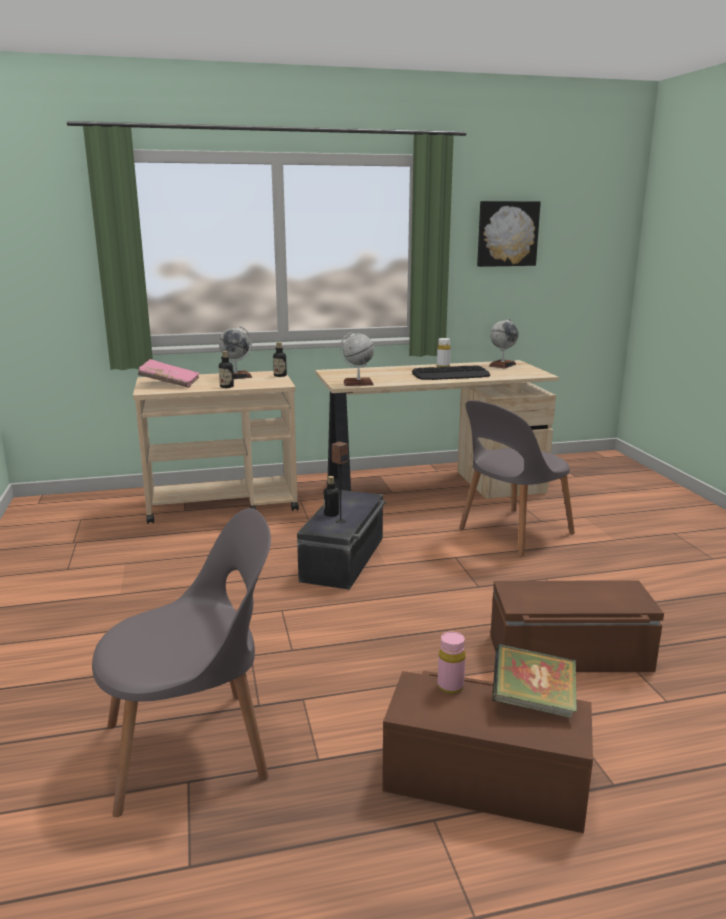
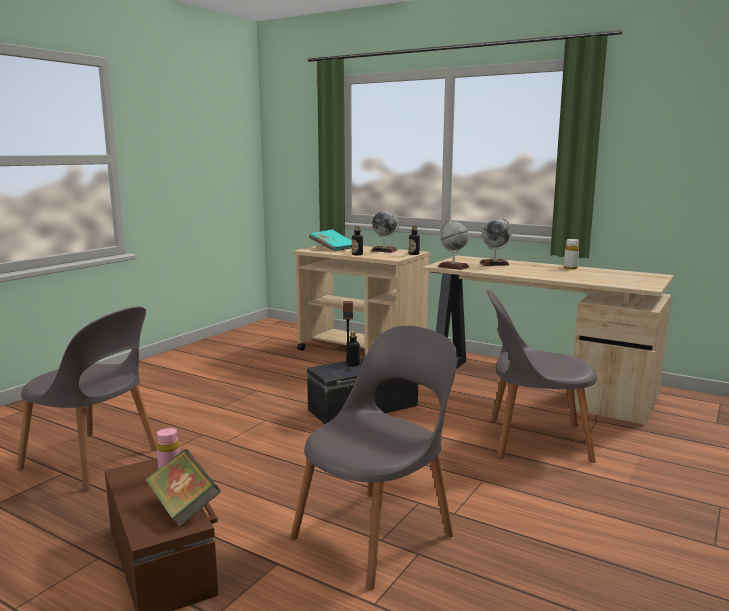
camera: 45 degrees right, 5 degrees down
(169, 383) = (333, 248): pink book -> turquoise book
(451, 374) = (553, 274): keyboard -> none
(502, 365) = (635, 275): globe -> globe (494, 264)
(507, 234) = (680, 135): picture -> none
(570, 654) = (377, 533): brown storage box -> grey chair

